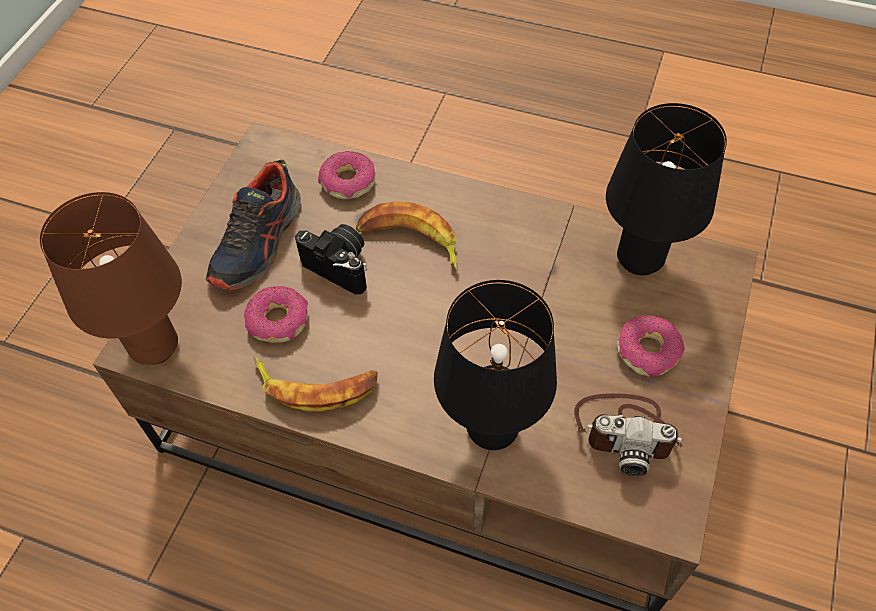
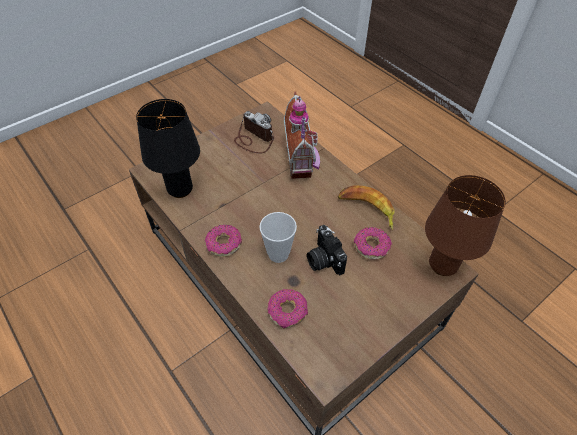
camera: 150 degrees left, 5 degrees down
(258, 242) = (362, 298): shoe -> none
(410, 241) = (278, 254): banana -> cup
(493, 429) = (303, 161): black table lamp -> toy house
(648, 351) = (217, 156): donut -> donut (223, 244)

